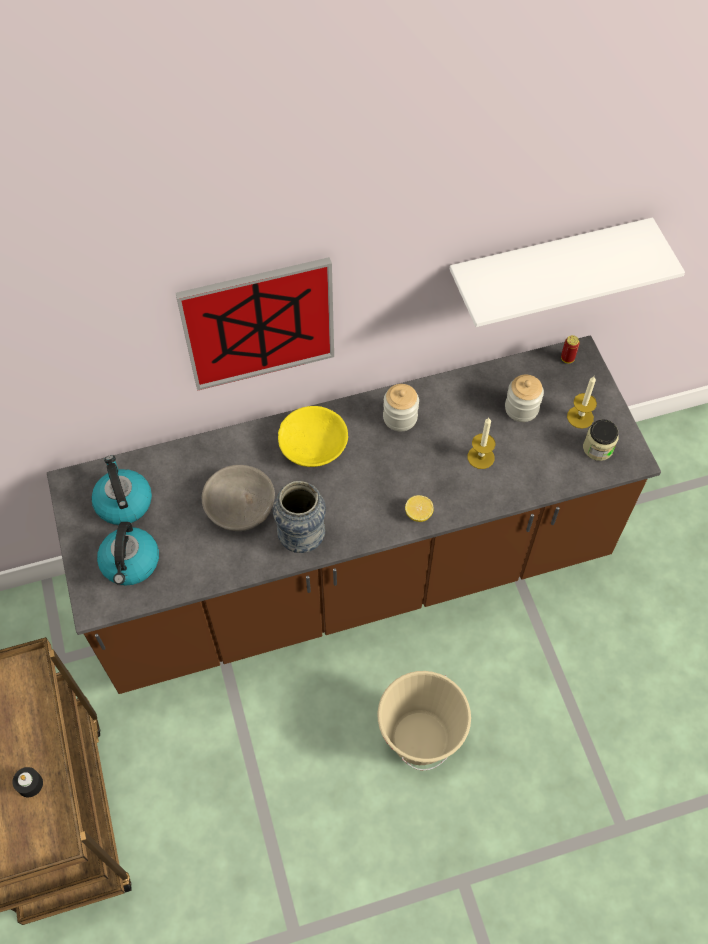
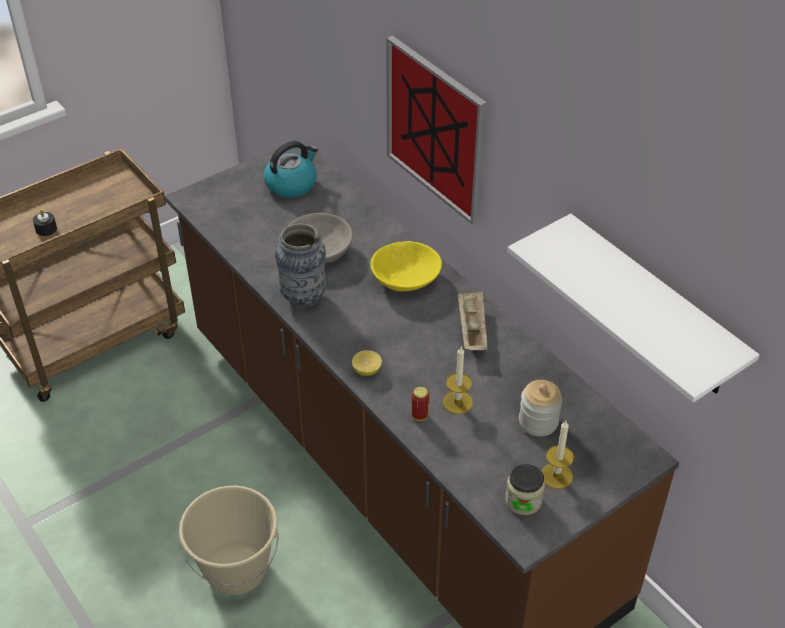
camera: 70 degrees right, 15 degrees down
(131, 563) = (236, 205): kettle -> none
(400, 417) = (471, 329): jar -> beige tray
(567, 358) = (630, 447): can -> can (420, 416)

